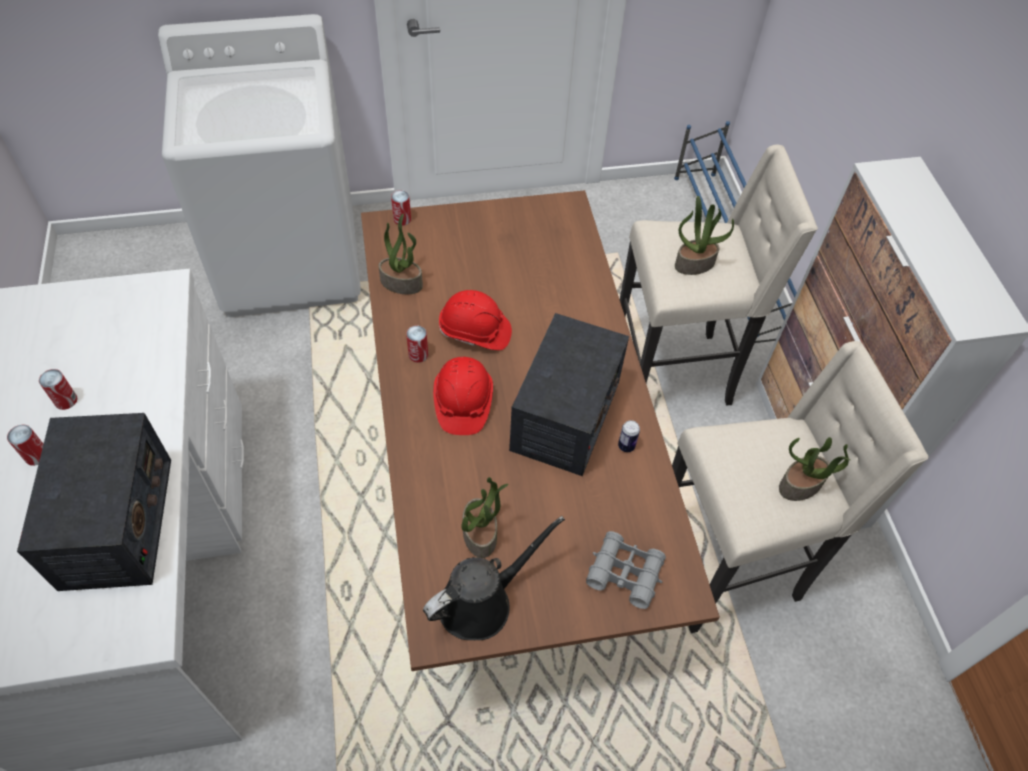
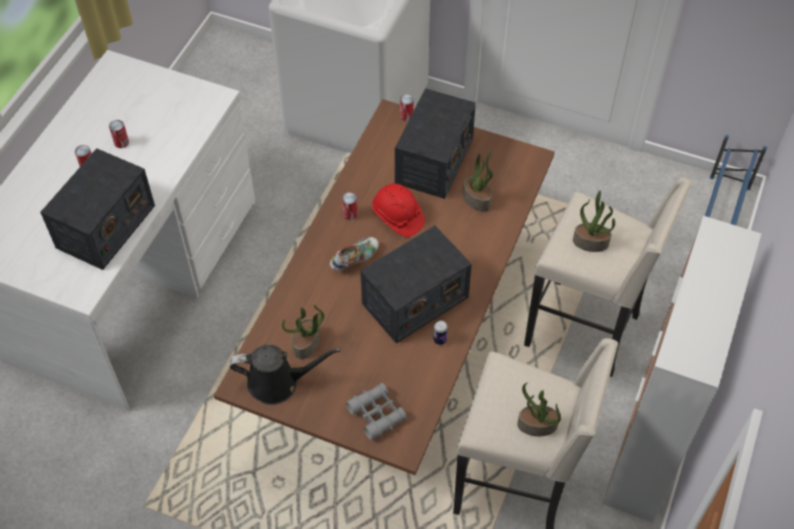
camera: 35 degrees right, 0 degrees up
(402, 282) = (374, 161): potted plant -> potted plant (477, 199)
(462, 403) = (355, 259): red hard hat -> shoe
(469, 254) = (434, 161): none -> radio

